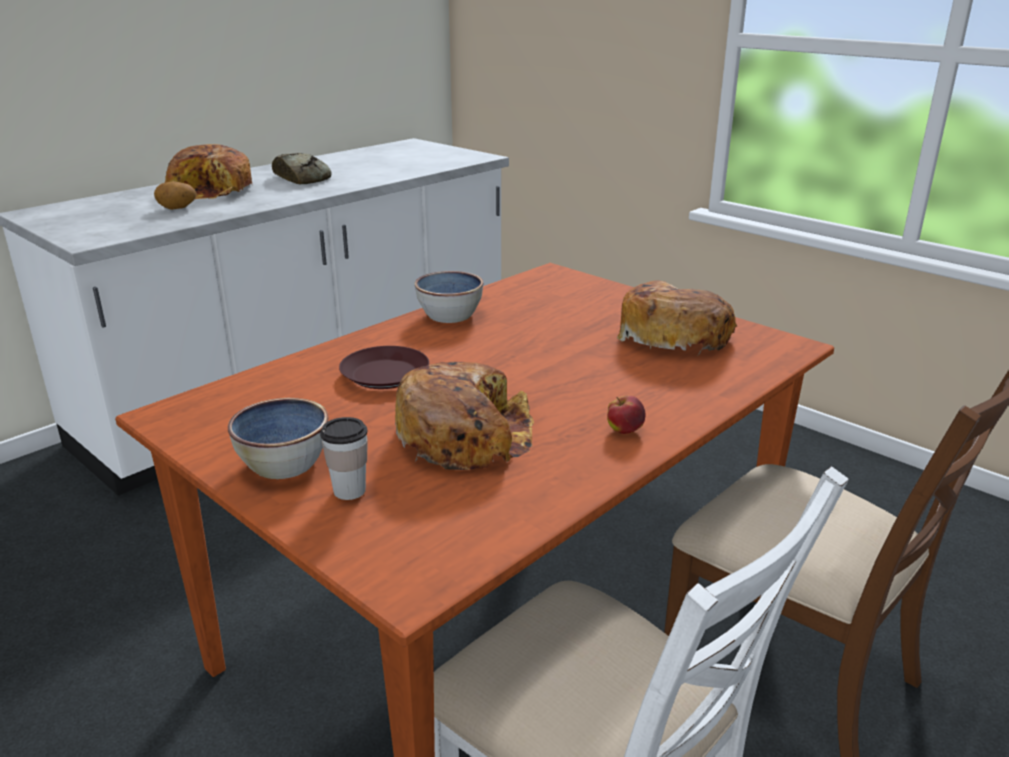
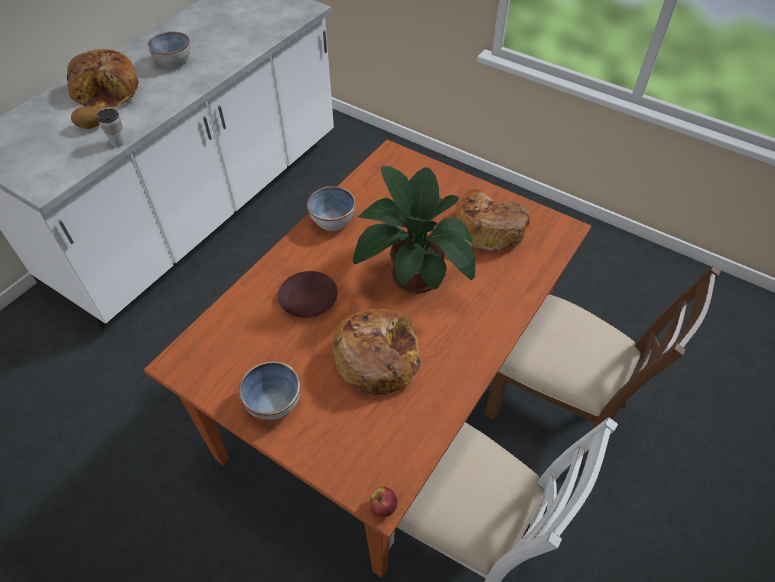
camera: 10 degrees left, 25 degrees up
(302, 178) = (173, 62): bread -> bowl
(349, 491) = (322, 422): cup -> cup (118, 142)
(547, 365) = (412, 272): none -> potted plant
(624, 431) = (473, 338): apple -> apple (383, 507)

